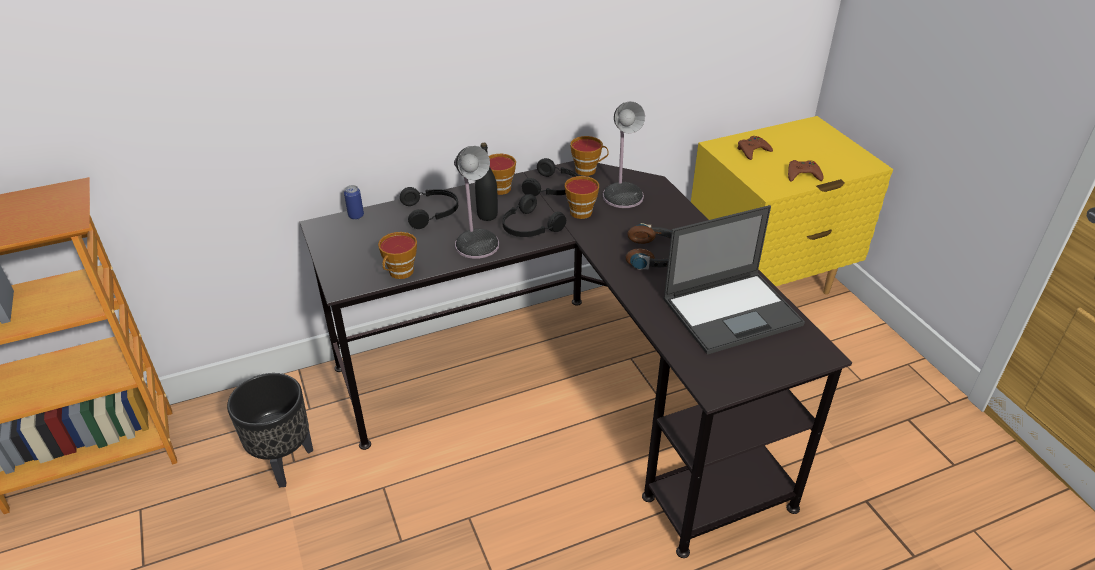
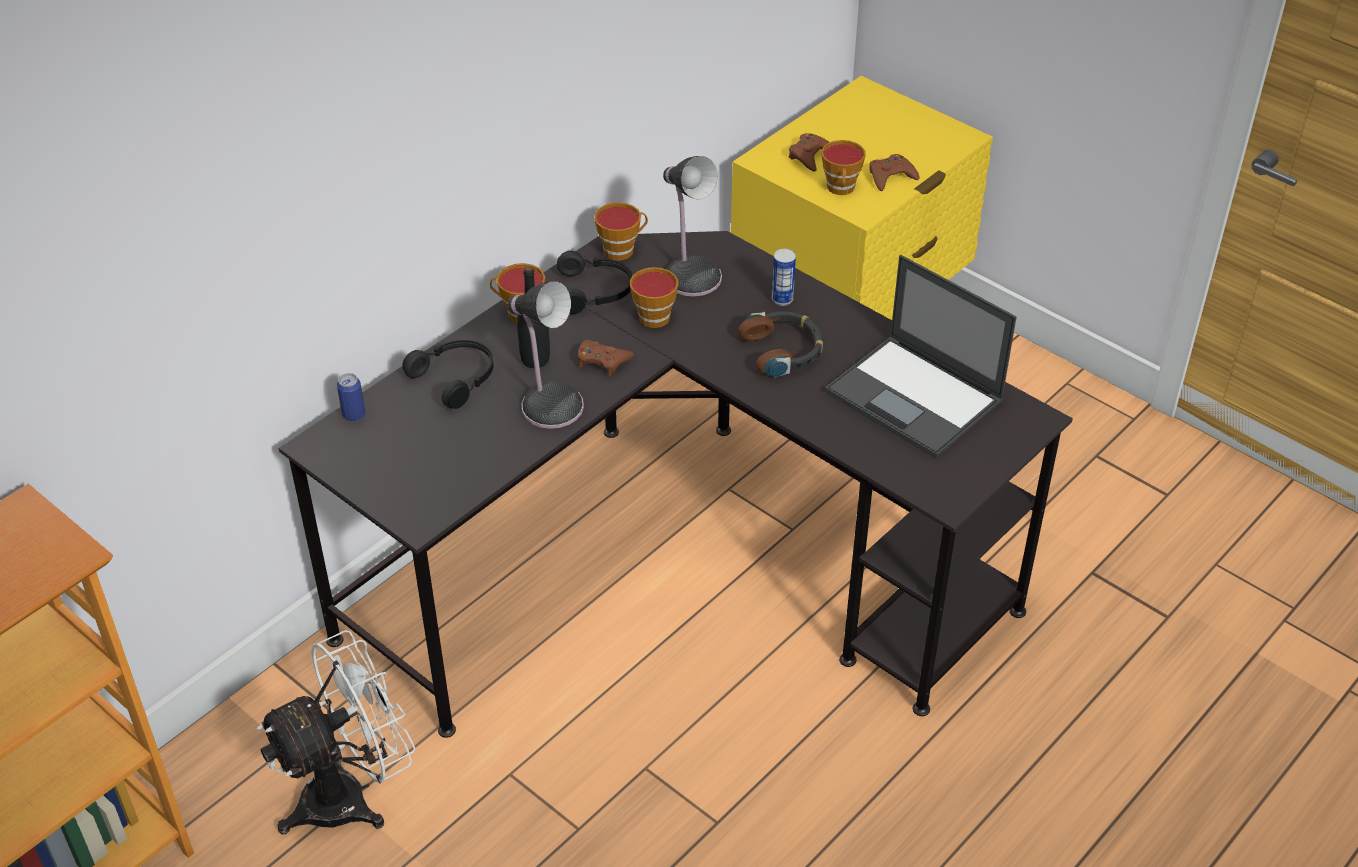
camera: 25 degrees left, 5 degrees up
(284, 463) = (351, 795): black planter -> white fan
(400, 273) = (481, 478): cup -> cup (841, 189)
(529, 228) = (602, 361): black headphones -> brown game controller
(675, 224) = (782, 299): none -> can
(733, 311) = (916, 397): laptop -> laptop turned 90 degrees clockwise

